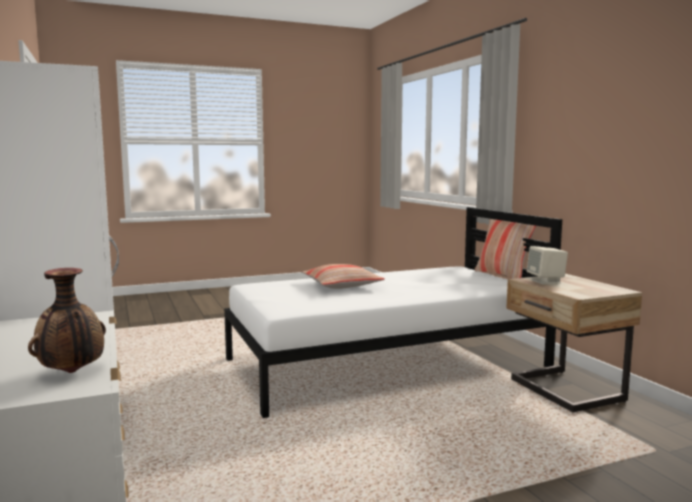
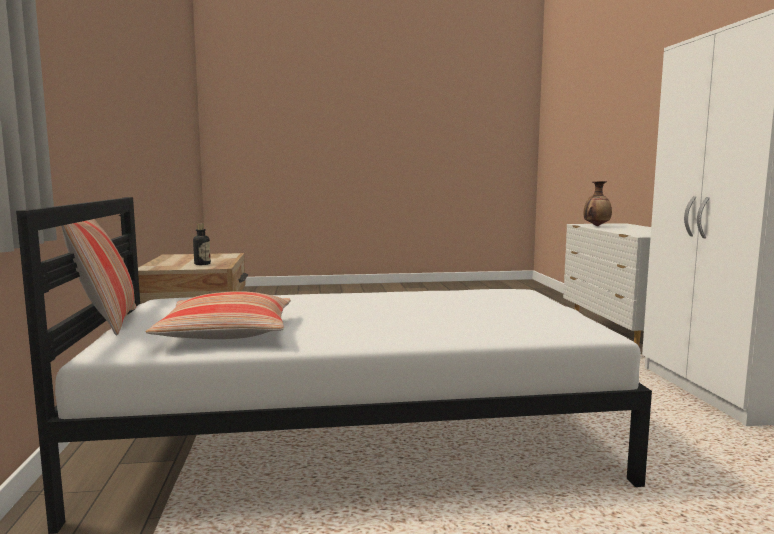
camera: 165 degrees left, 0 degrees up
(342, 285) = (425, 320): pillow -> pillow (227, 333)
(546, 281) = (202, 264): beige speaker -> bottle

